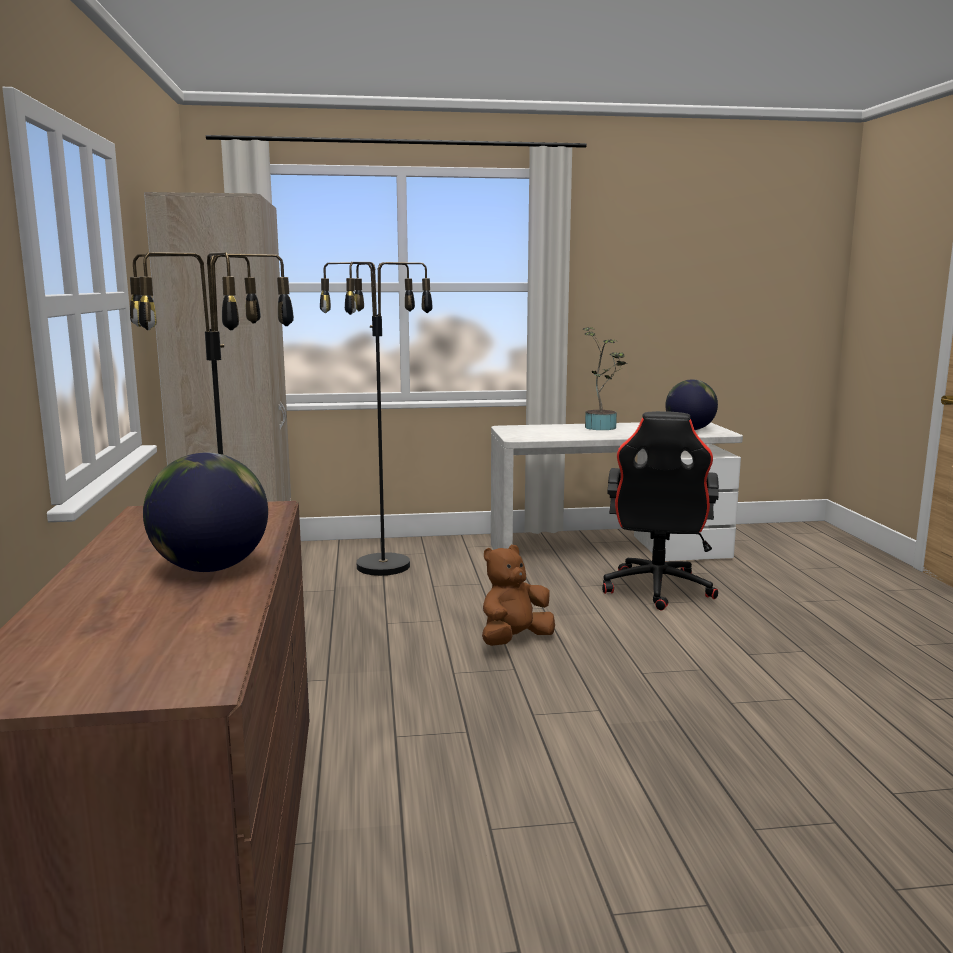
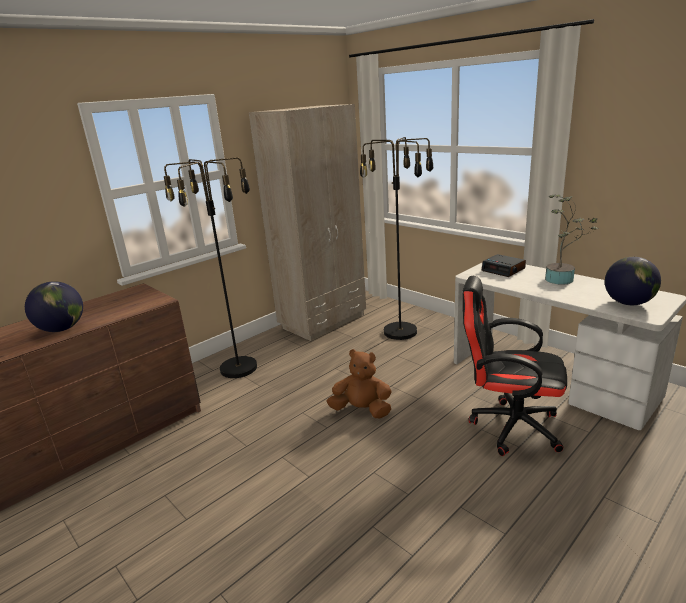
camera: 55 degrees right, 10 degrees up
(534, 430) = (503, 270): none -> alarm clock
(656, 593) = (508, 426): black office chair -> black office chair turned 45 degrees clockwise

